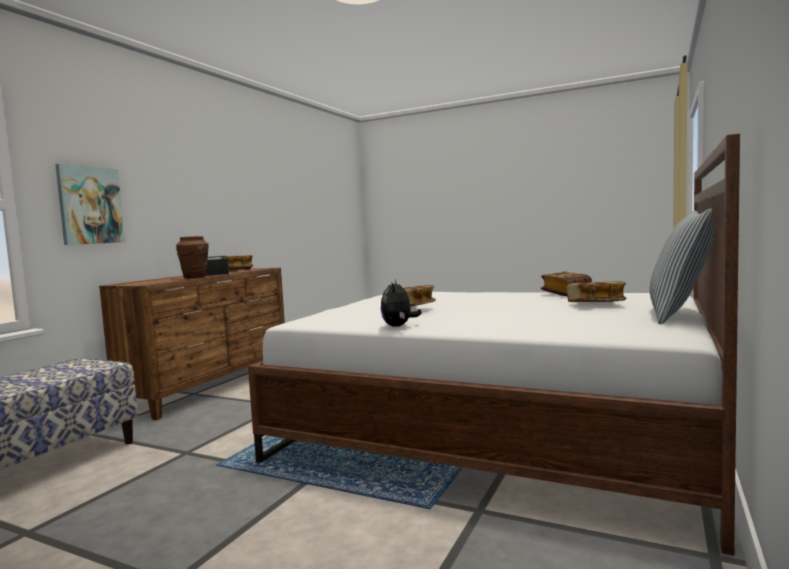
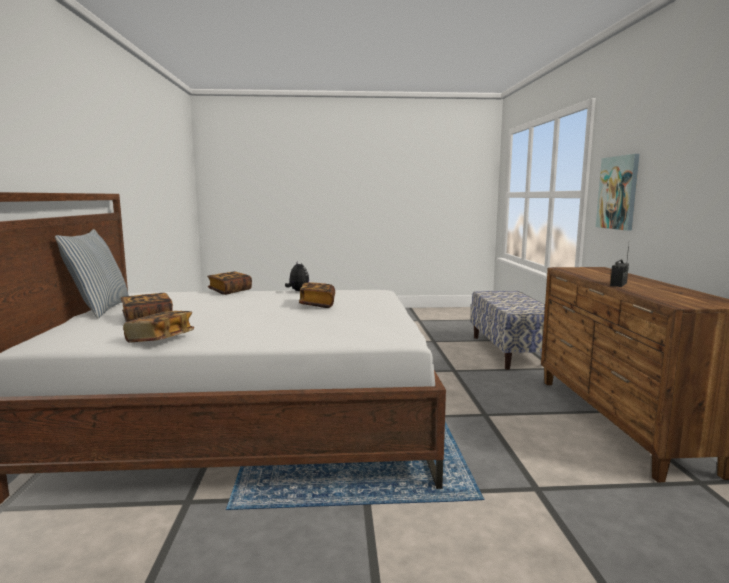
camera: 150 degrees right, 5 degrees up
(195, 277) = (596, 278): brown vase -> none
(237, 270) = (686, 296): book -> book (230, 291)

